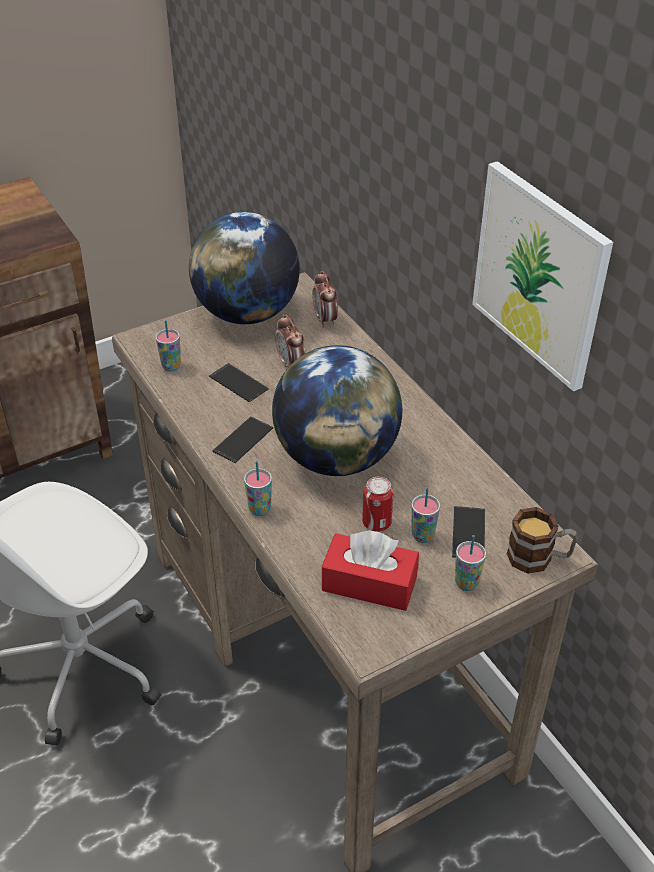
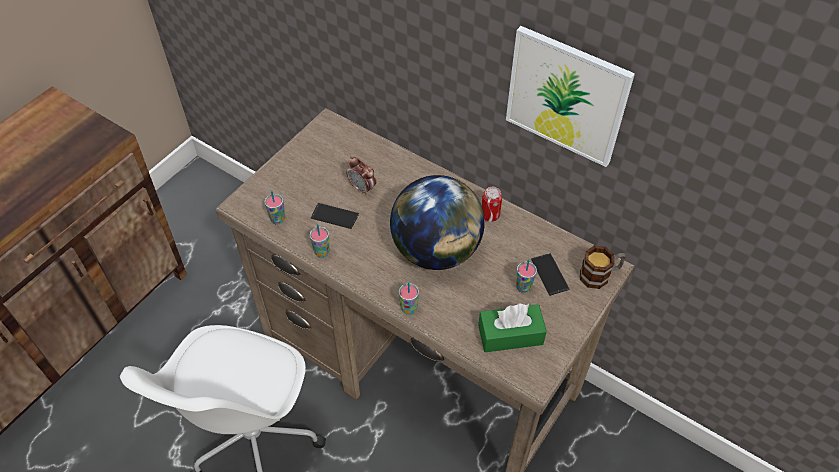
camera: 25 degrees left, 10 degrees up
(243, 440) = (365, 260): phone -> none
(247, 314) = (305, 157): globe -> none
(325, 320) = (364, 143): alarm clock -> none
(369, 583) = (510, 335): red tissue box -> green tissue box
(377, 522) = (489, 289): can -> can (490, 215)
(466, 583) = (568, 310): cup -> cup (322, 252)

